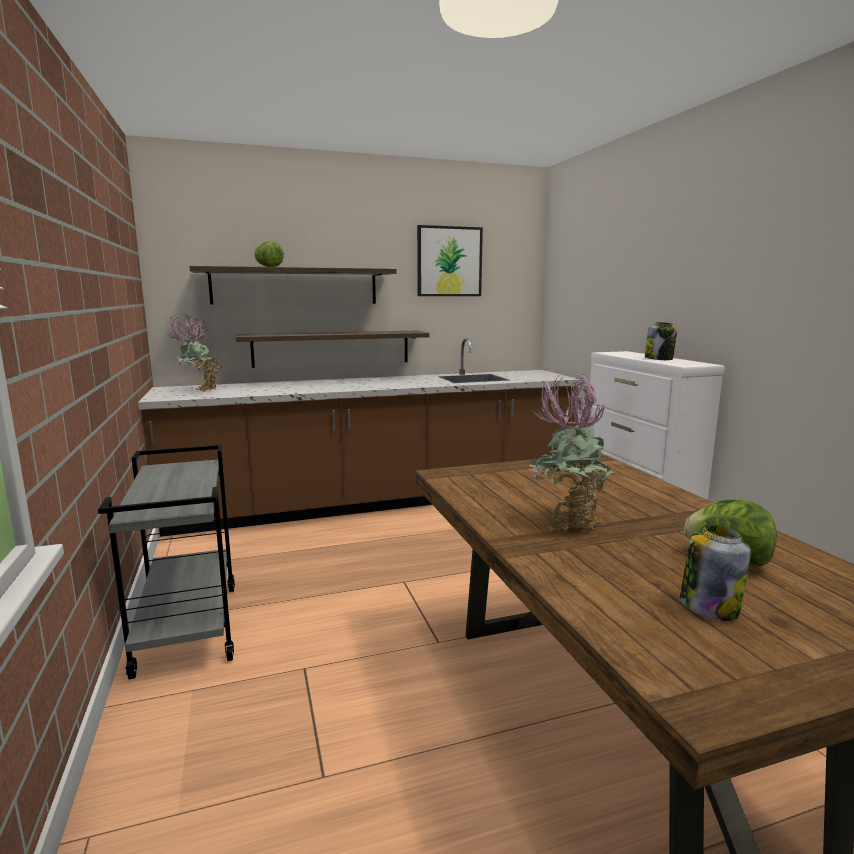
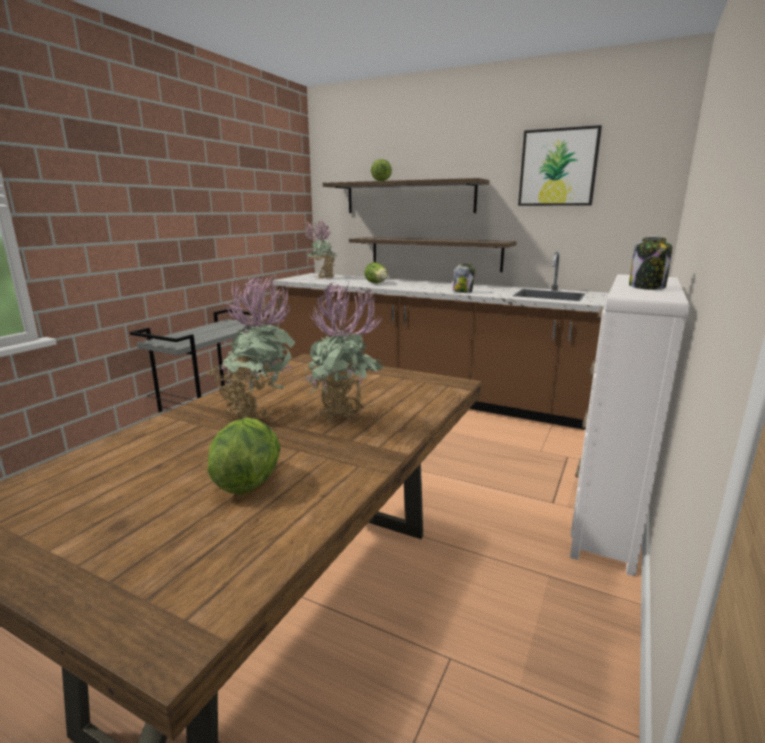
camera: 45 degrees right, 5 degrees up
(291, 388) = (377, 283): none -> lettuce
(632, 504) = (345, 421): none -> potted plant
(708, 606) = (127, 492): jar -> jar (462, 291)

